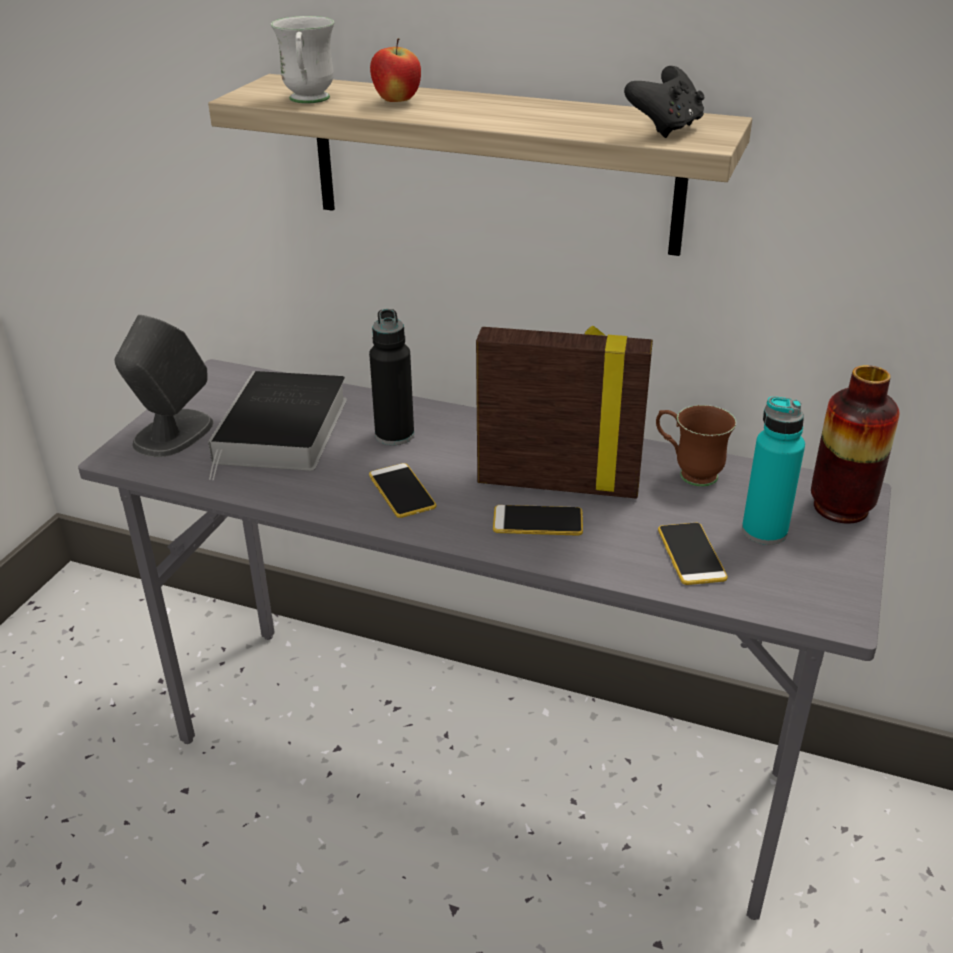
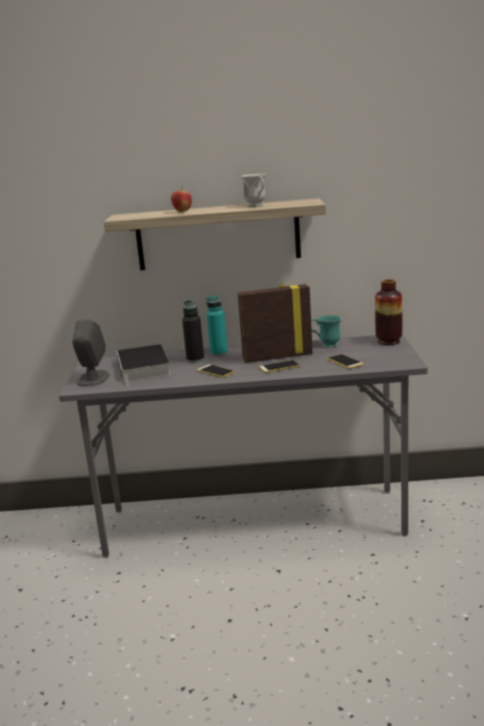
camera: 20 degrees left, 15 degrees down
(308, 101) = (146, 216): white mug -> white mug (257, 205)
(665, 129) = (294, 203): black game controller -> none
(688, 473) = (325, 345): brown mug -> turquoise mug
(764, 531) = (366, 352): turquoise bottle -> turquoise bottle (219, 353)

